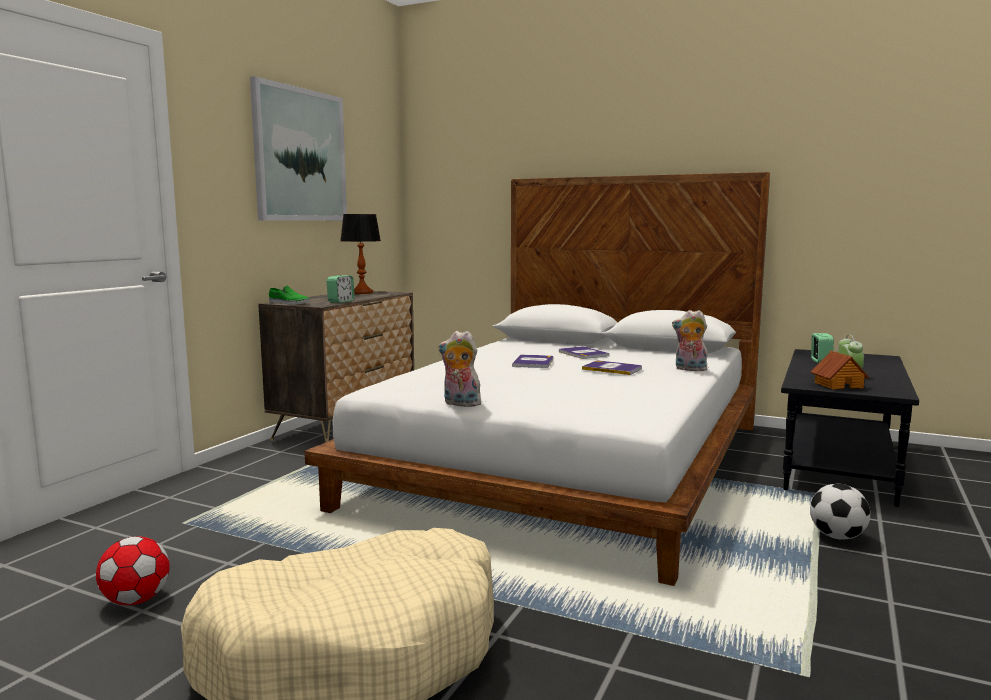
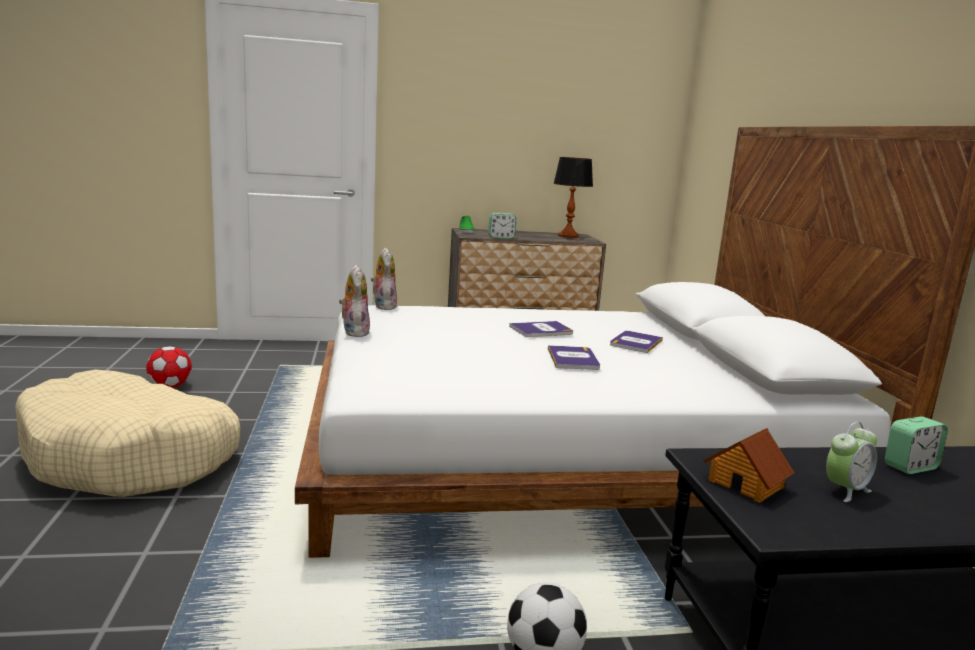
camera: 55 degrees right, 5 degrees up
(300, 155) = (524, 99): picture -> none
(689, 369) = (652, 391): plush toy -> plush toy (383, 306)

